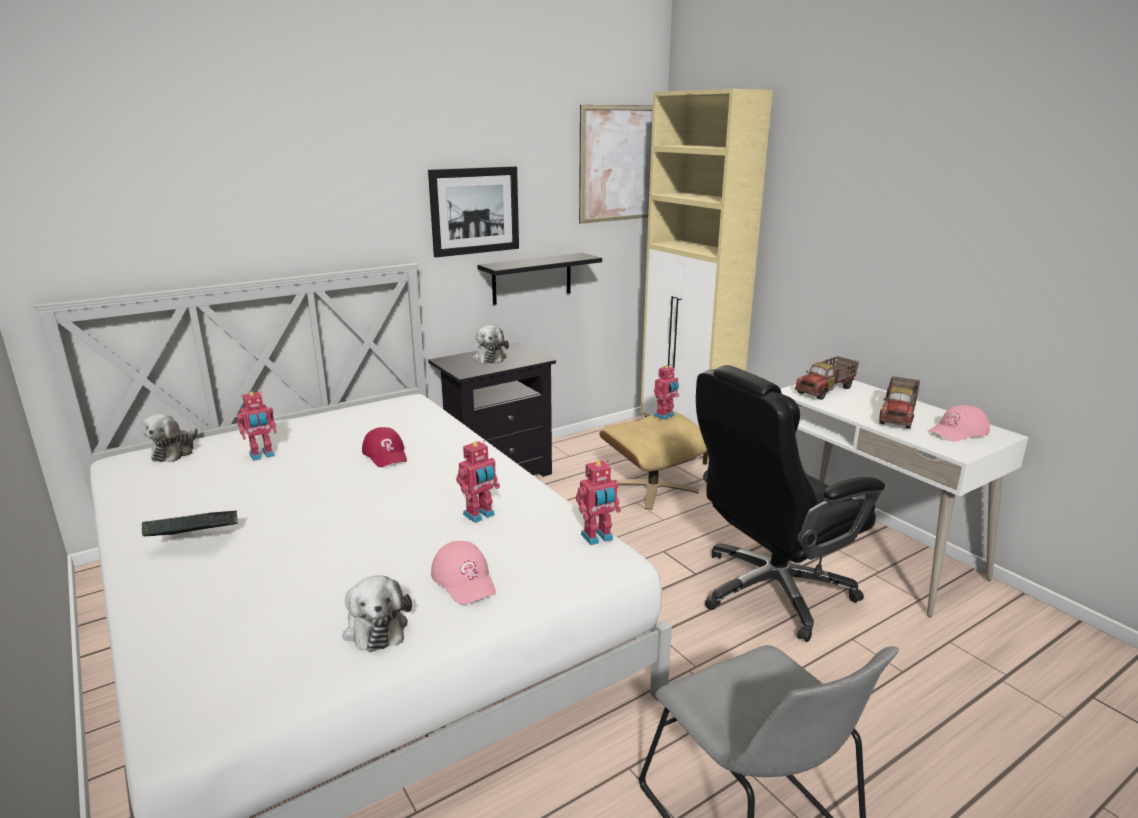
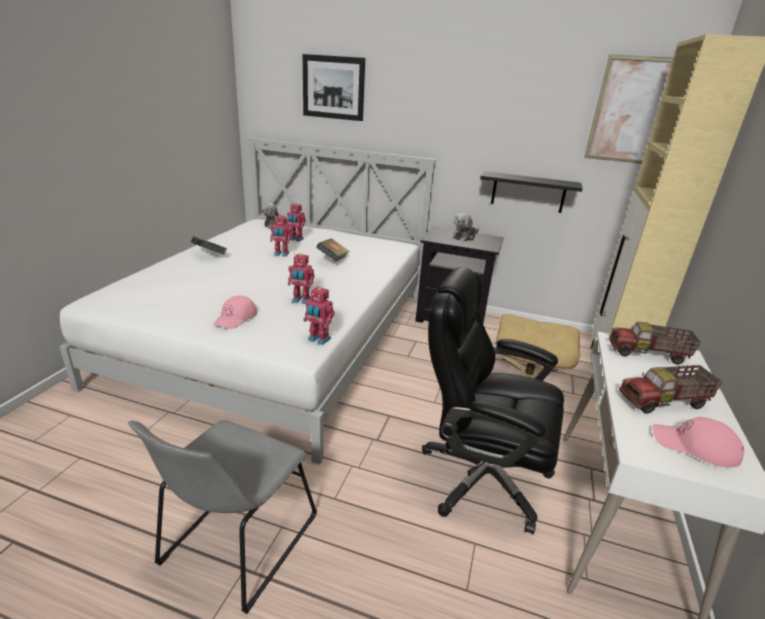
camera: 50 degrees right, 5 degrees up
(375, 626) = (179, 311): plush toy -> none
(386, 454) = (333, 260): red cap -> book
(475, 211) = (490, 131): picture -> picture (333, 87)
(665, 416) = (559, 327): toy robot -> toy robot (281, 254)

